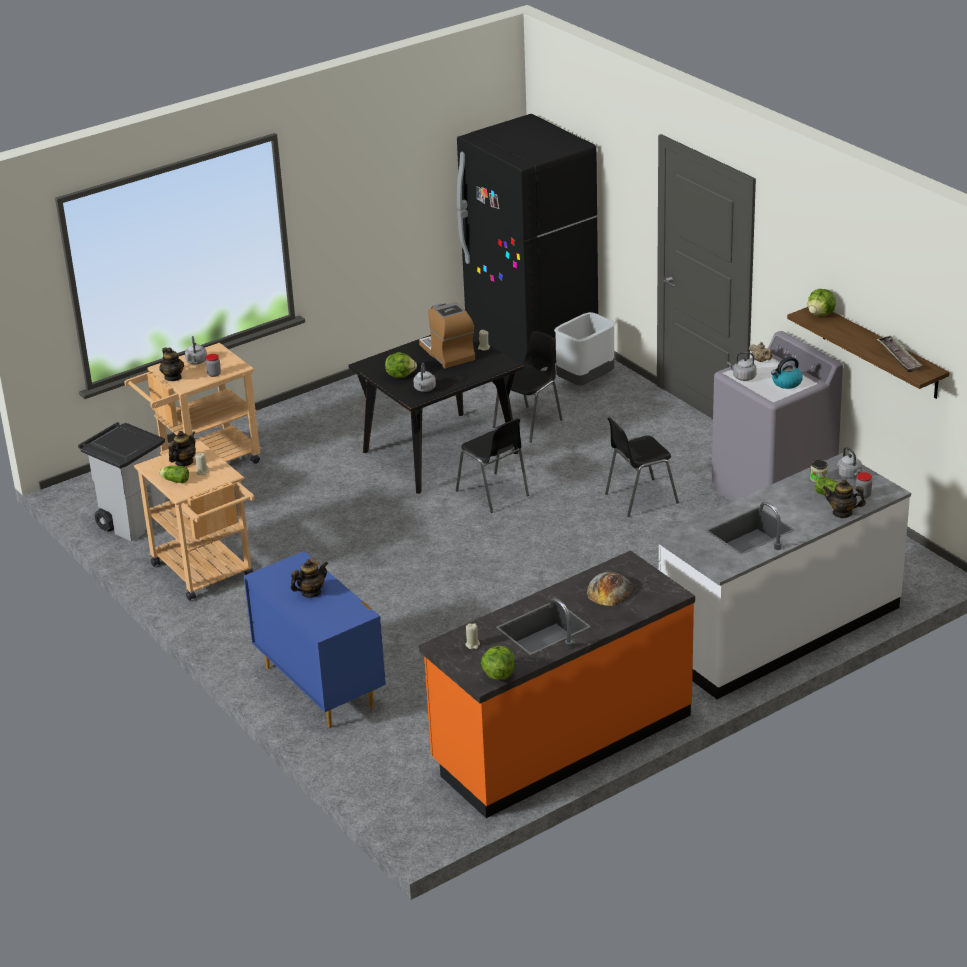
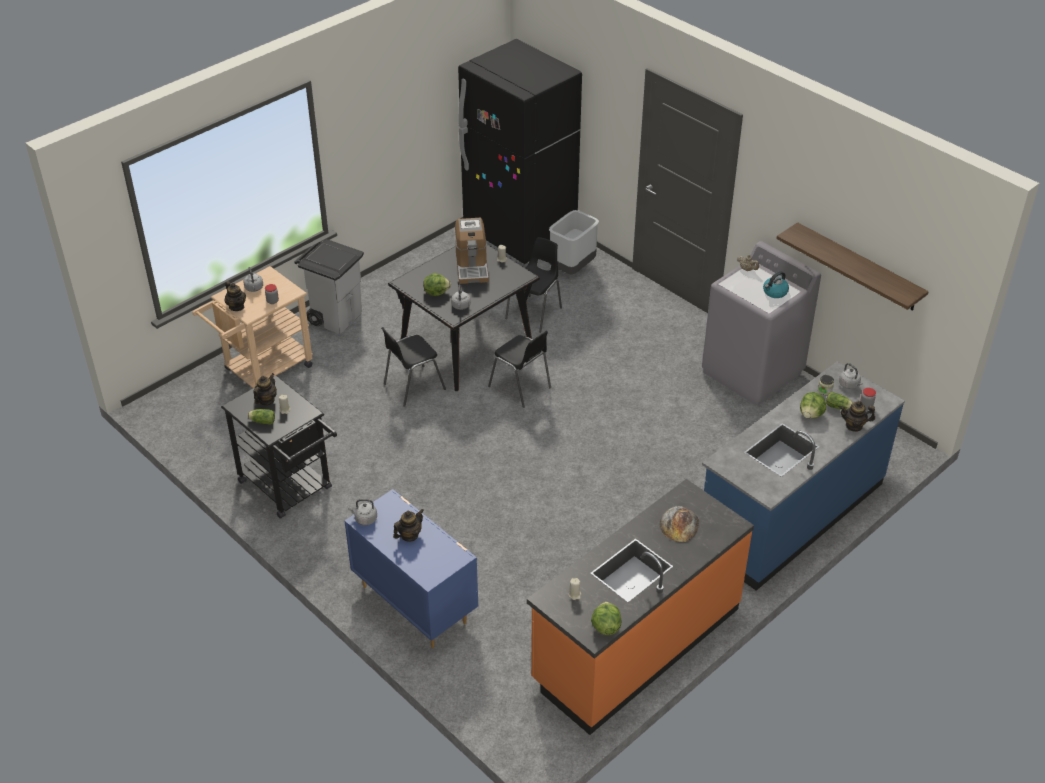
camera: 10 degrees left, 10 degrees up
(133, 522) = (213, 437): grey trash can -> grey trash can (336, 317)
(207, 574) = (290, 488): beige cart -> black cart
(447, 353) = (472, 266): coffee machine -> coffee machine turned 150 degrees counterclockwise
(639, 498) = (644, 385): black chair -> black chair (412, 387)
(743, 377) = (737, 288): grey kettle -> grey kettle (364, 519)
(778, 630) = (790, 514): white counter -> blue counter
(821, 314) = (805, 234): lettuce -> lettuce (811, 414)
(898, 357) = (882, 277): tray -> none

